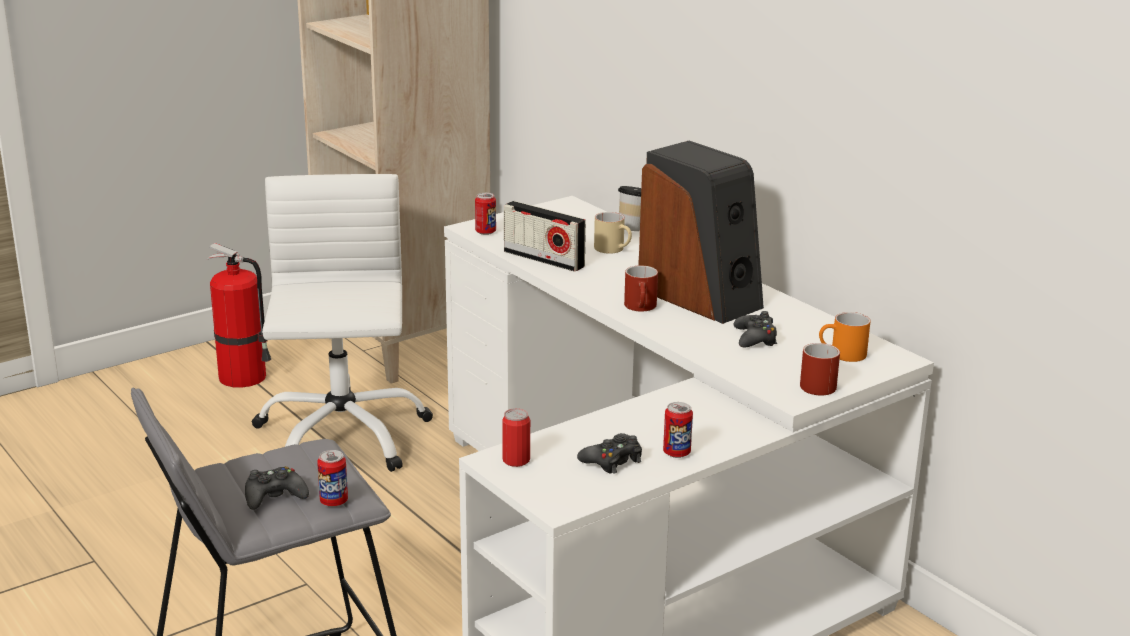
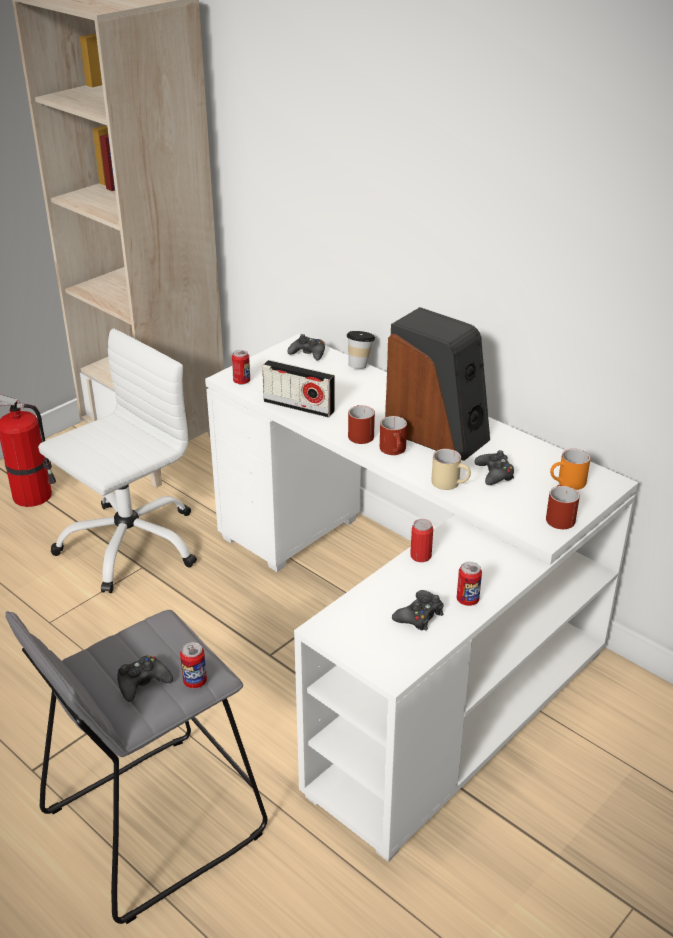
camera: 10 degrees left, 10 degrees up
(341, 435) = (129, 544): white office chair -> white office chair turned 60 degrees clockwise
(516, 460) = (342, 626): can -> can (420, 556)
(575, 213) = (308, 353): none -> black game controller
(605, 289) = (359, 434): none -> red mug
(614, 249) = (352, 389): beige mug -> beige mug (451, 483)

